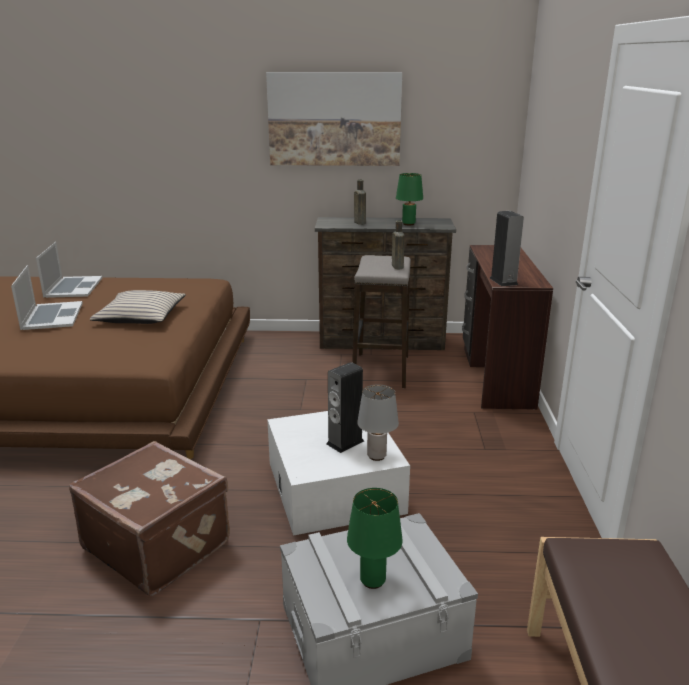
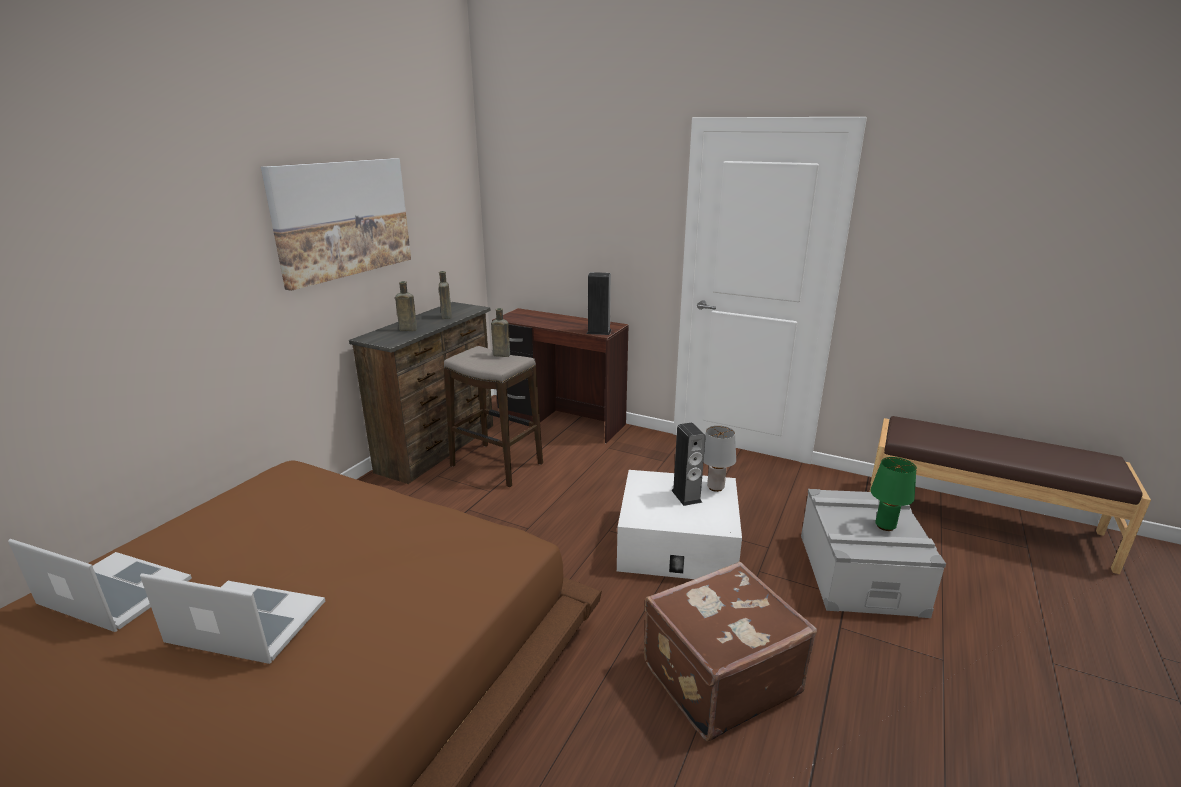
camera: 65 degrees left, 0 degrees up
(140, 317) = (355, 537): beige pillow -> none
(408, 224) = (446, 316): green table lamp -> brown bottle

